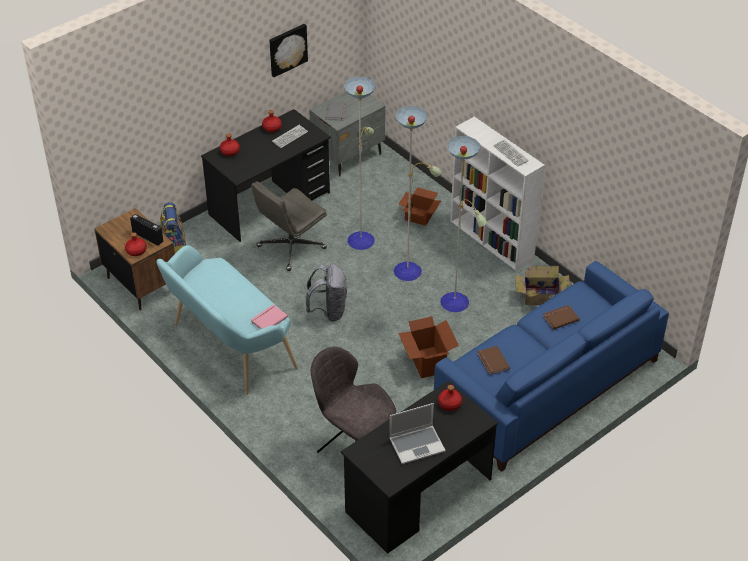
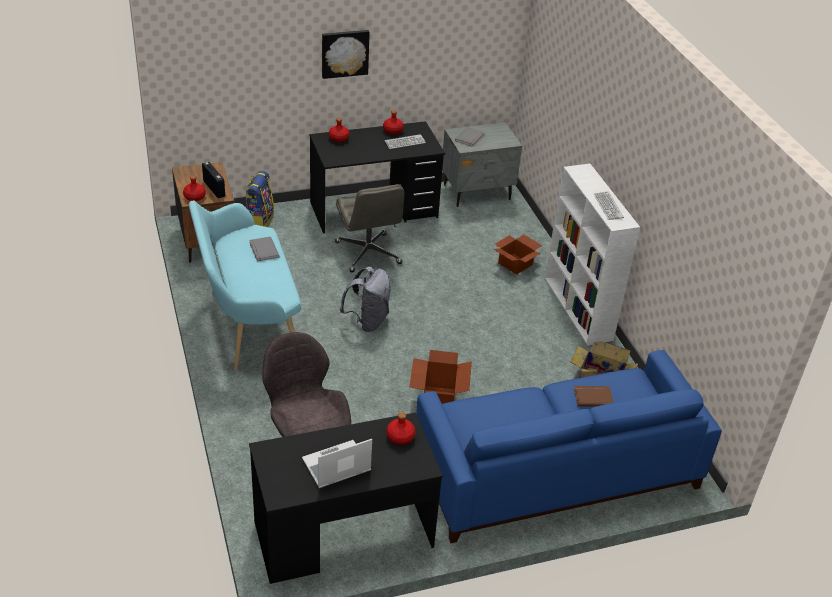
camera: 20 degrees right, 5 degrees down
(228, 281) = (263, 250): none -> grey book
(268, 319) = (277, 295): pink book -> none
(287, 49) = (428, 52): picture -> picture (344, 53)
(291, 248) = (368, 253): grey office chair -> grey office chair turned 90 degrees counterclockwise
(409, 270) = (474, 309): floor lamp -> none
(417, 444) = (336, 466): laptop -> laptop turned 150 degrees clockwise
(492, 361) = (488, 415): brown book -> none

